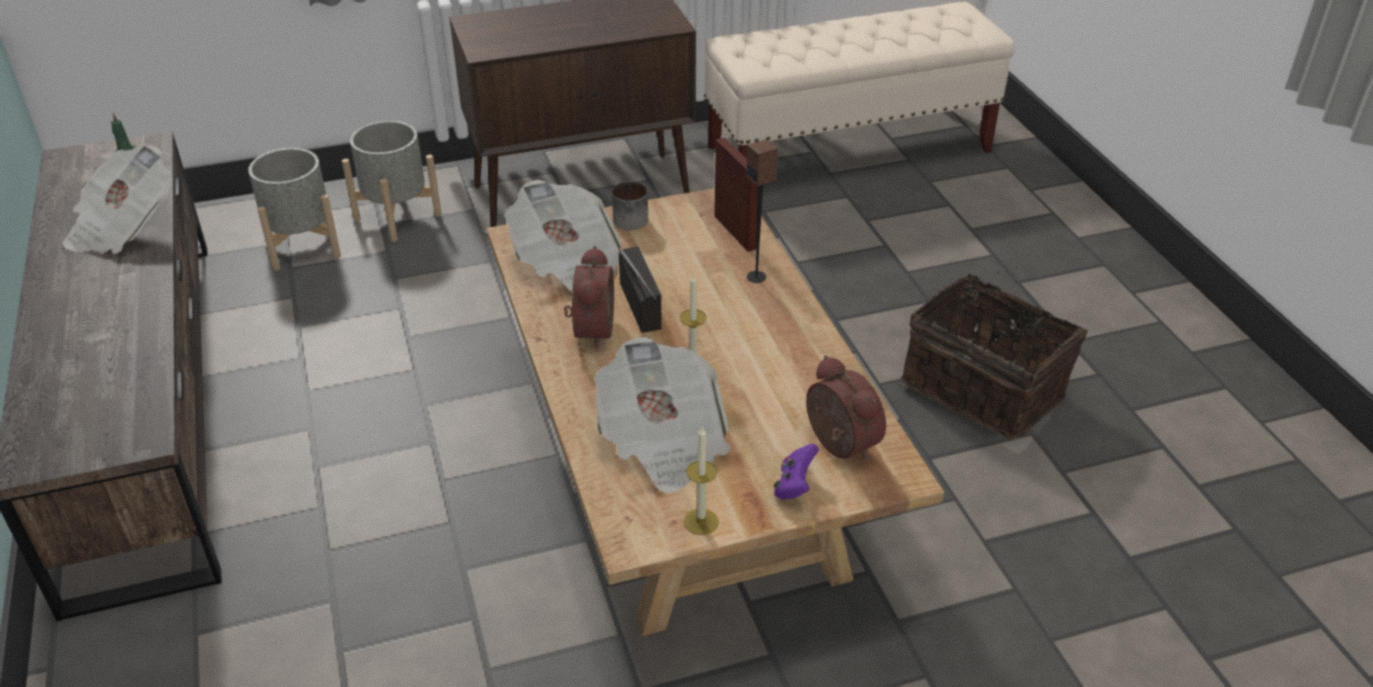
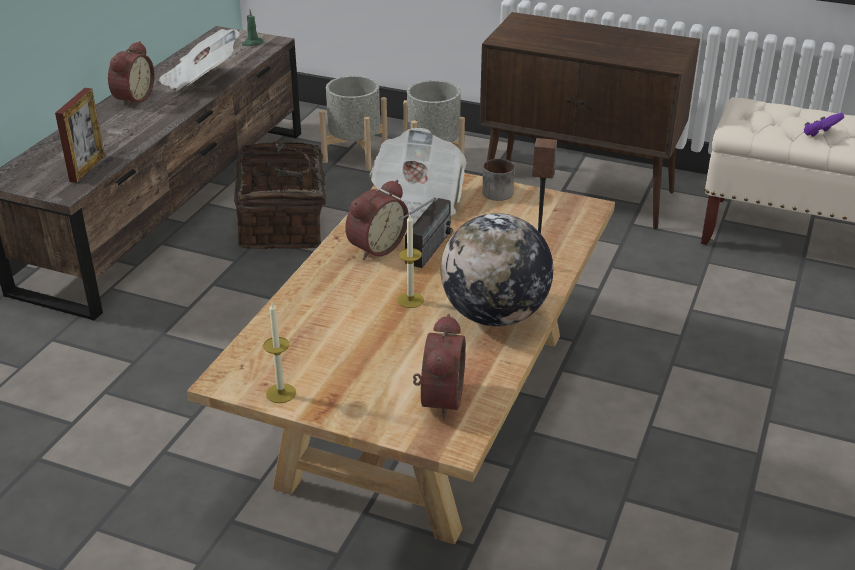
camera: 40 degrees right, 5 degrees down
(61, 286) = (132, 98): none -> alarm clock
(663, 442) = (325, 334): newspaper -> none
(735, 232) = (563, 231): picture frame -> picture frame (87, 168)
(782, 342) = (495, 315): none -> globe
(794, 486) = (370, 407): purple game controller -> purple game controller (820, 134)
(985, 386) = (743, 475): basket -> basket (284, 224)

